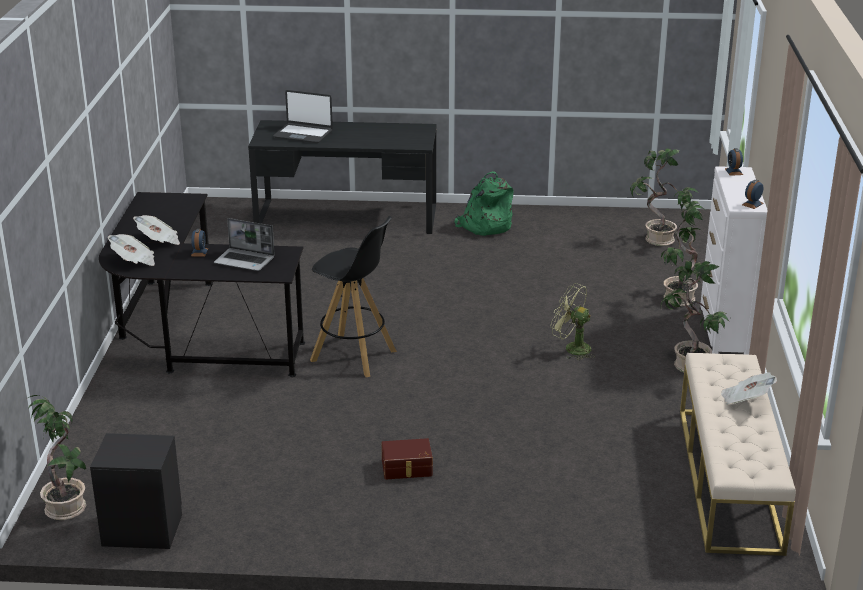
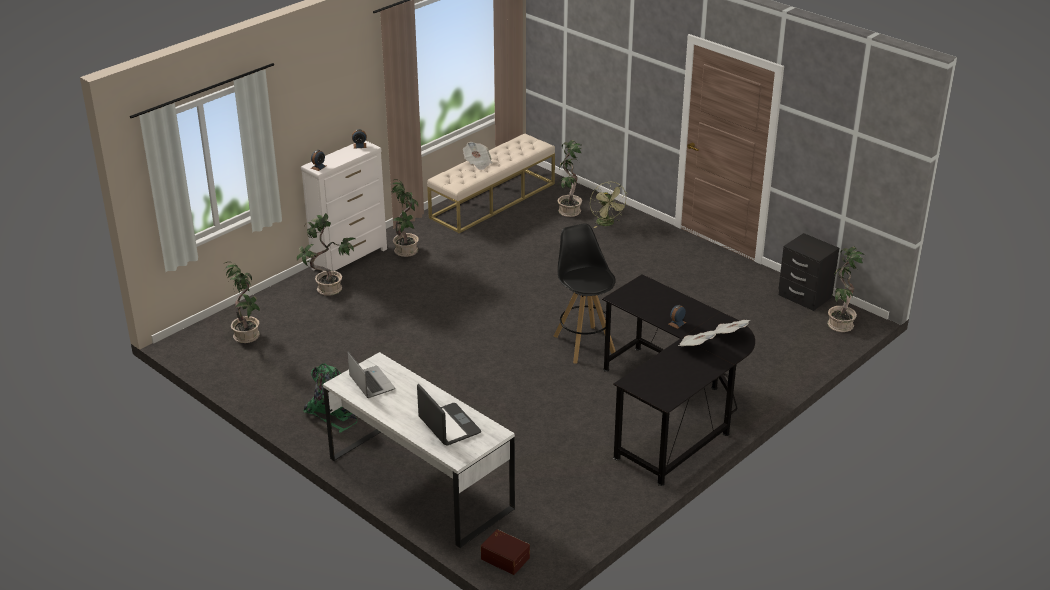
camera: 140 degrees left, 5 degrees up
(245, 261) = (653, 302): laptop -> laptop (371, 383)
(346, 217) = (420, 483): black desk -> white desk
(407, 468) = (637, 268): brown storage box -> brown storage box (505, 557)
(572, 348) = (449, 289): green fan -> green fan (607, 224)
(612, 512) = (568, 211): none -> potted plant

